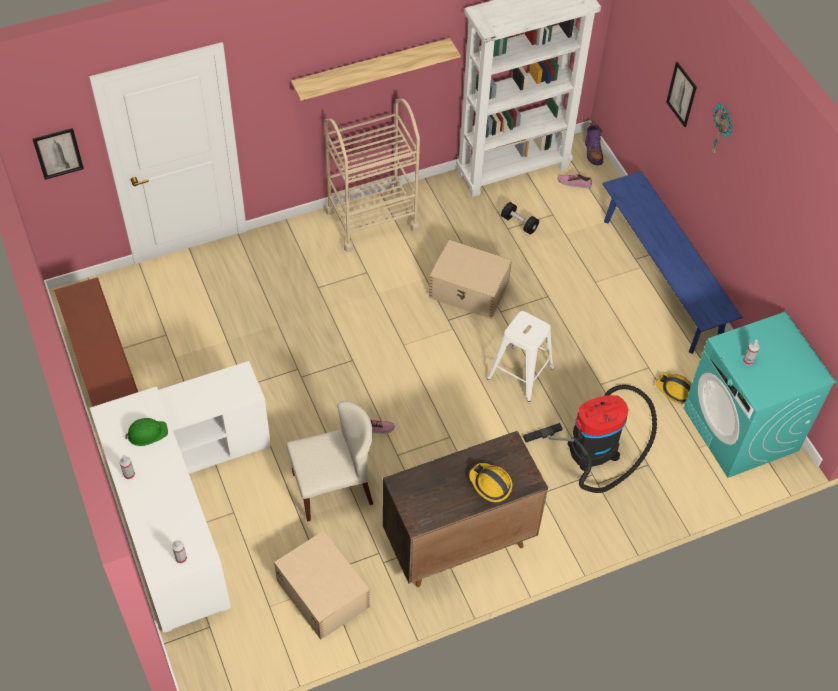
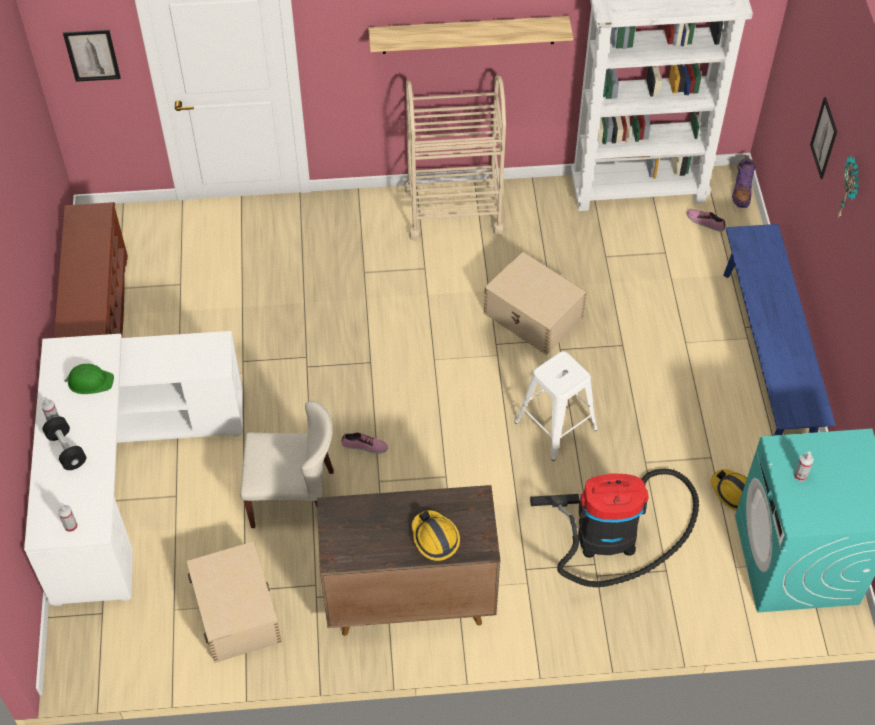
camera: 20 degrees right, 0 degrees up
(519, 223) = (621, 254): black dumbbell -> black dumbbell (66, 449)

